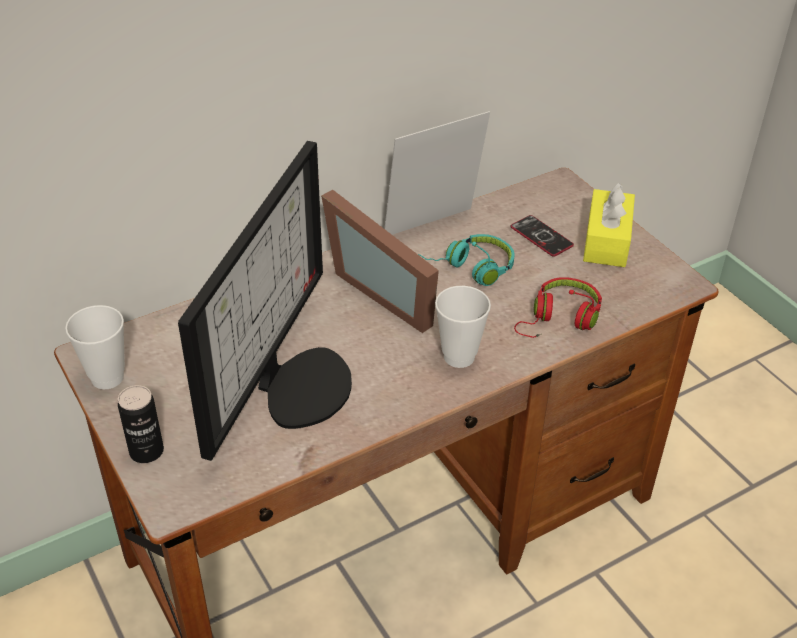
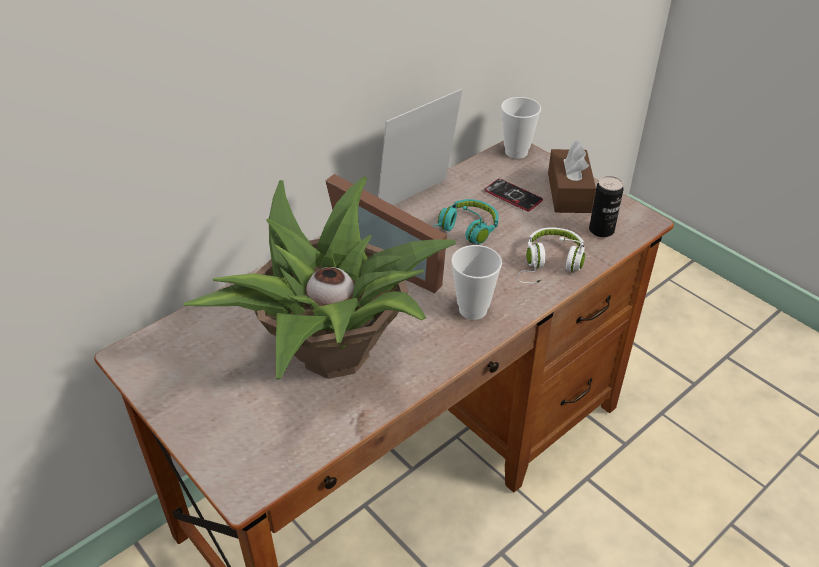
camera: 10 degrees left, 0 degrees up
(107, 378) = (152, 375): cup -> cup (516, 152)
(146, 451) = (207, 440): can -> can (601, 230)
(297, 384) = (334, 355): monitor -> potted plant
(559, 319) = (550, 265): red headphones -> white headphones
(606, 241) = (569, 192): yellow tissue box -> brown tissue box

